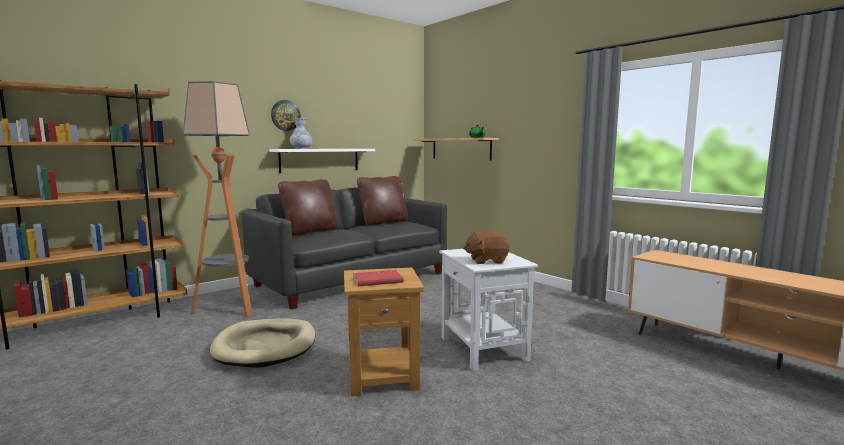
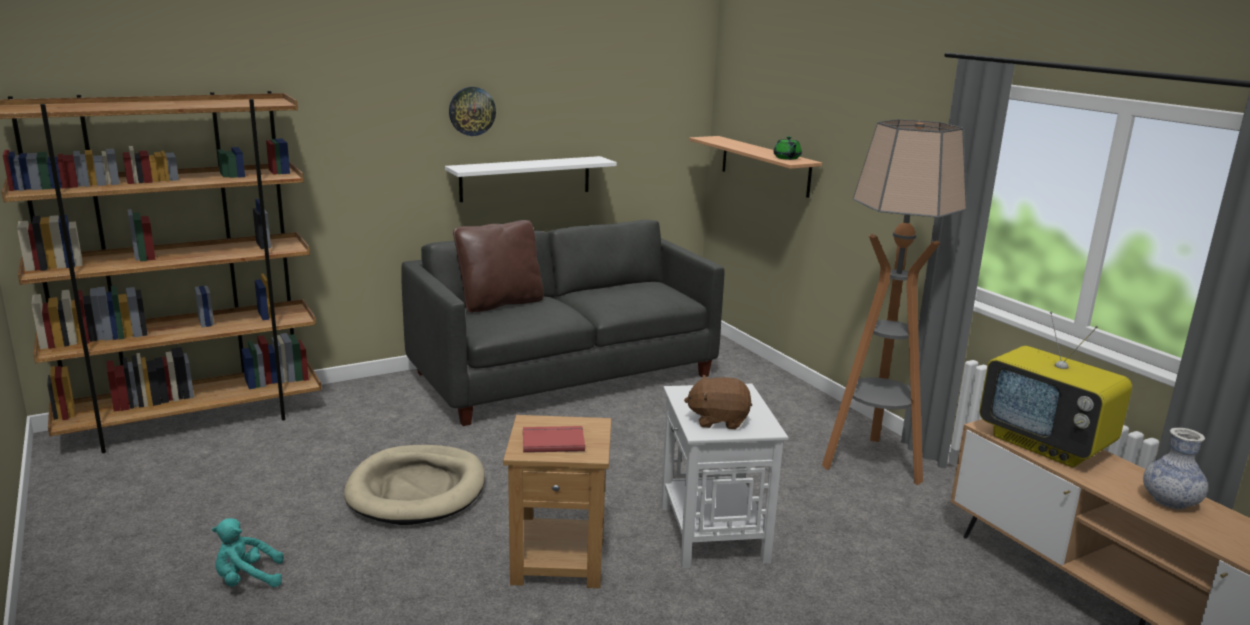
camera: 10 degrees right, 10 degrees up
(129, 420) = (247, 580): none -> turquoise plush toy
(229, 308) = (378, 413): floor lamp -> floor lamp (872, 462)
(301, 148) = (494, 166): vase -> vase (1170, 501)
(383, 223) = (620, 288): brown pillow -> none
(687, 261) = (1046, 444): none -> television

